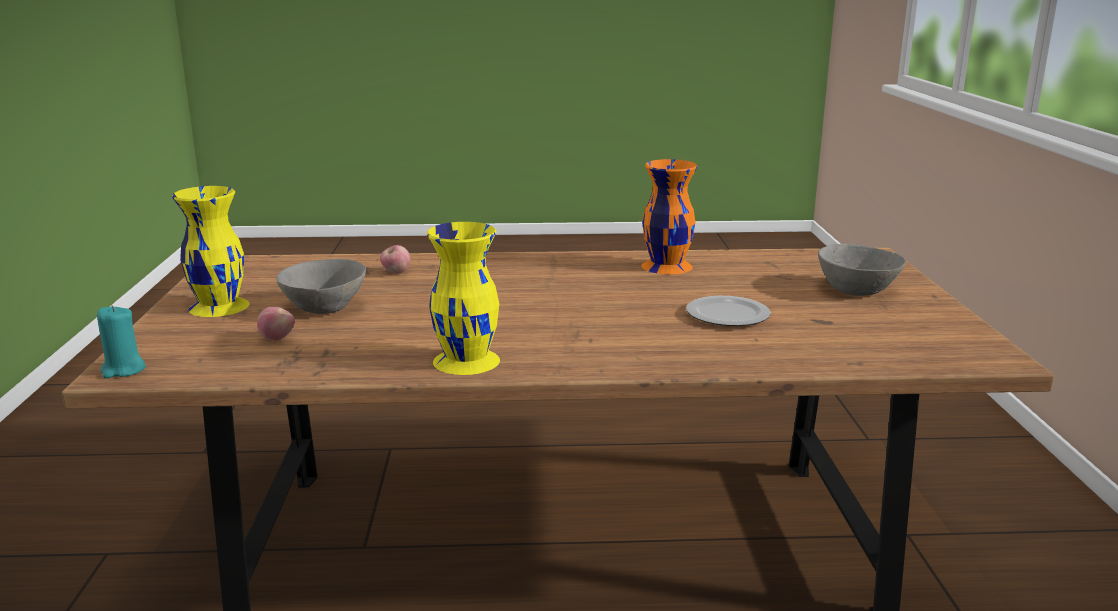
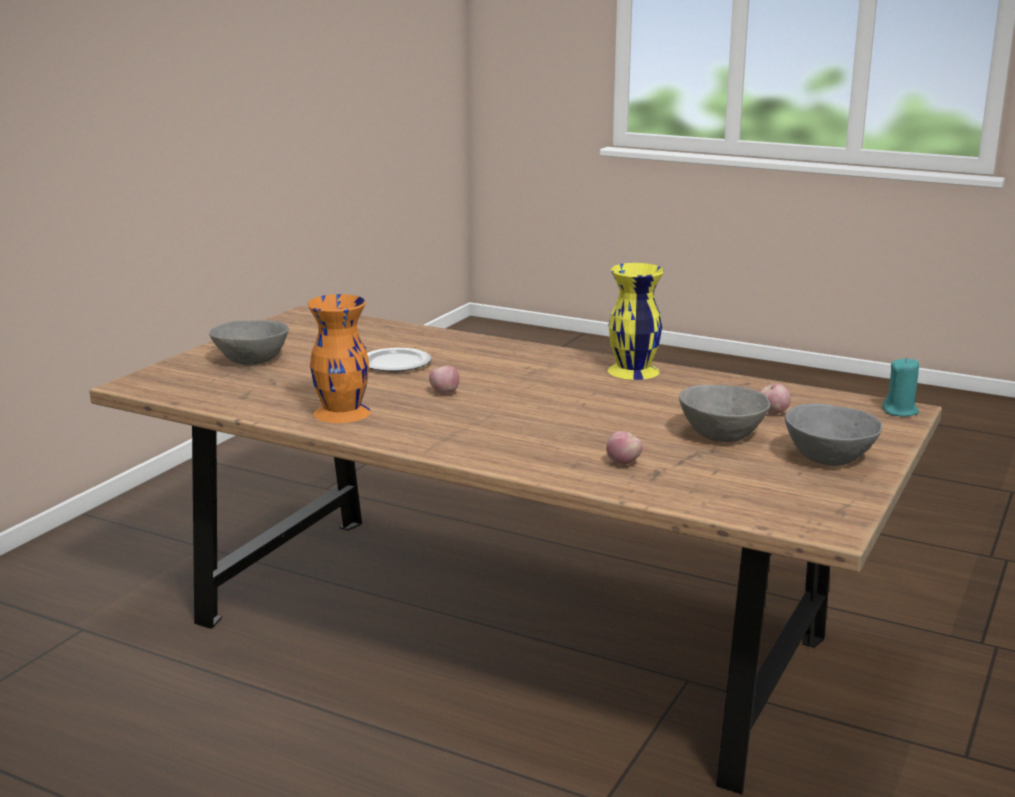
camera: 150 degrees left, 0 degrees up
(219, 306) = (830, 458): yellow vase -> grey bowl
(621, 296) = (444, 393): none -> apple

